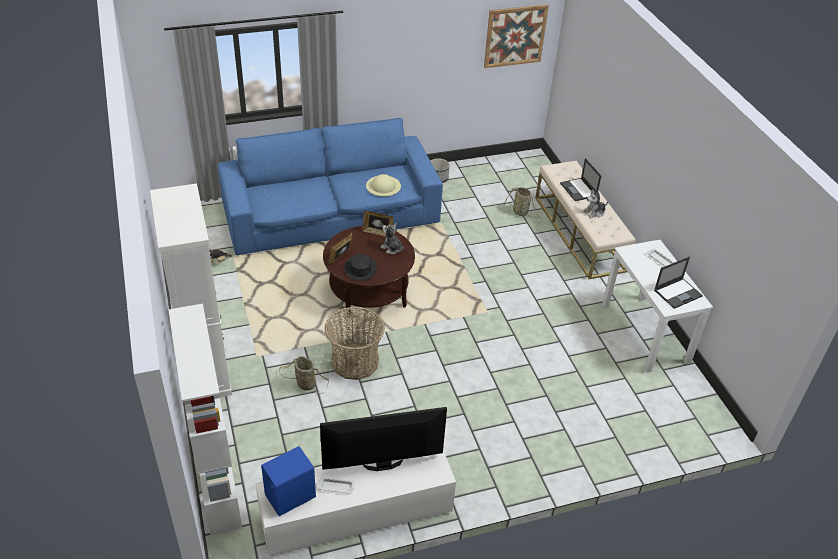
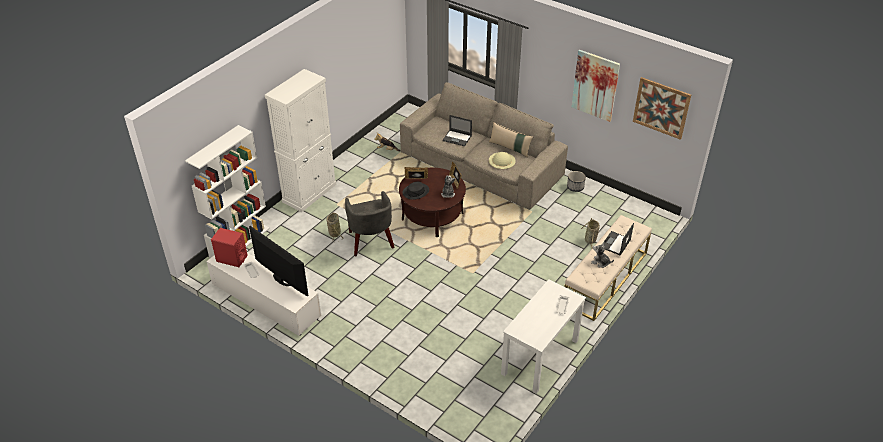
camera: 55 degrees right, 0 degrees up
(290, 496) = (231, 258): blue speaker -> red speaker
(331, 215) = (480, 165): blue sofa -> beige sofa
(355, 362) = (370, 242): basket -> grey armchair
(369, 170) = (510, 148): none -> beige pillow
(433, 47) = (595, 85): none -> picture
(678, 293) = (535, 328): laptop -> laptop (457, 138)

